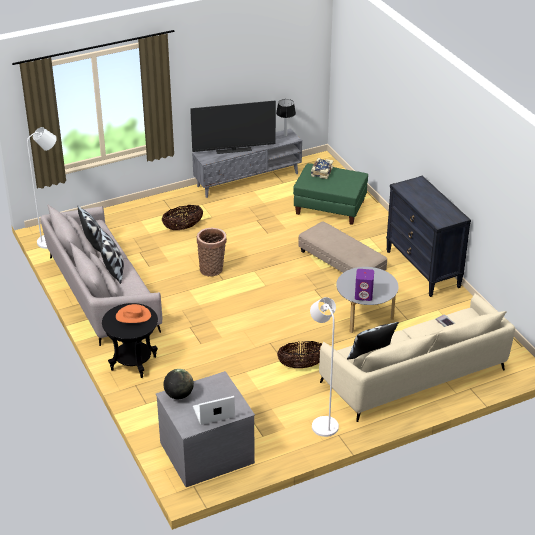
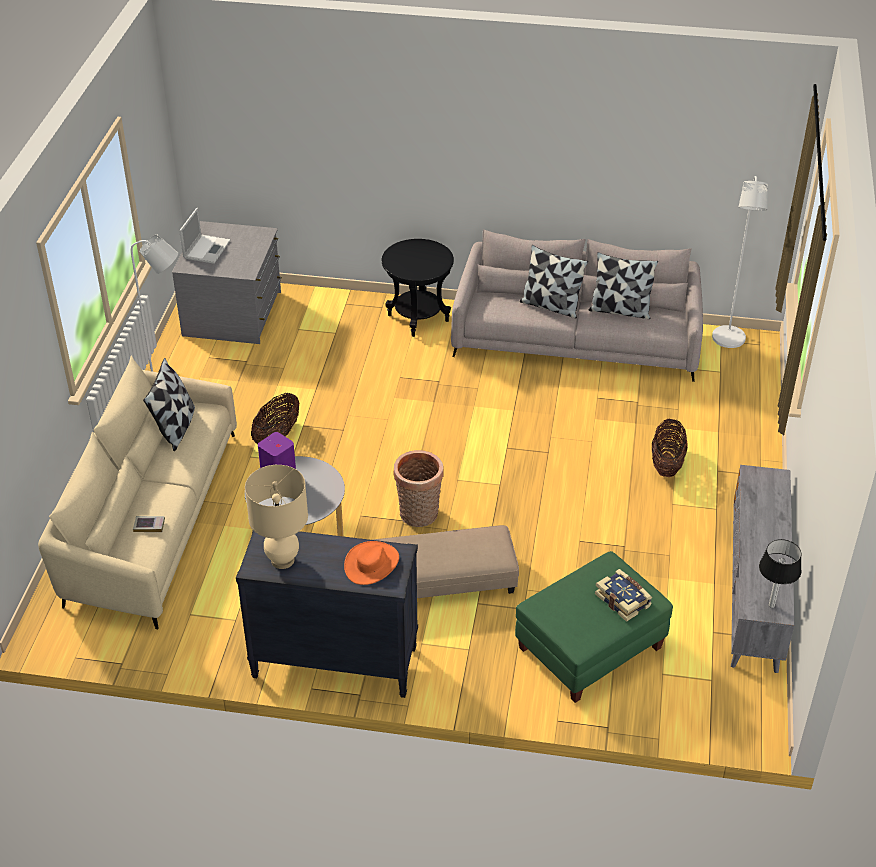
camera: 125 degrees right, 5 degrees up
(133, 316) = (422, 263): orange hat -> orange hat (372, 564)
(179, 395) = (256, 239): globe -> none
(212, 269) = (540, 449): basket -> basket (419, 516)
(234, 150) = (761, 517): television -> none
(445, 212) = (282, 560): none -> beige table lamp

